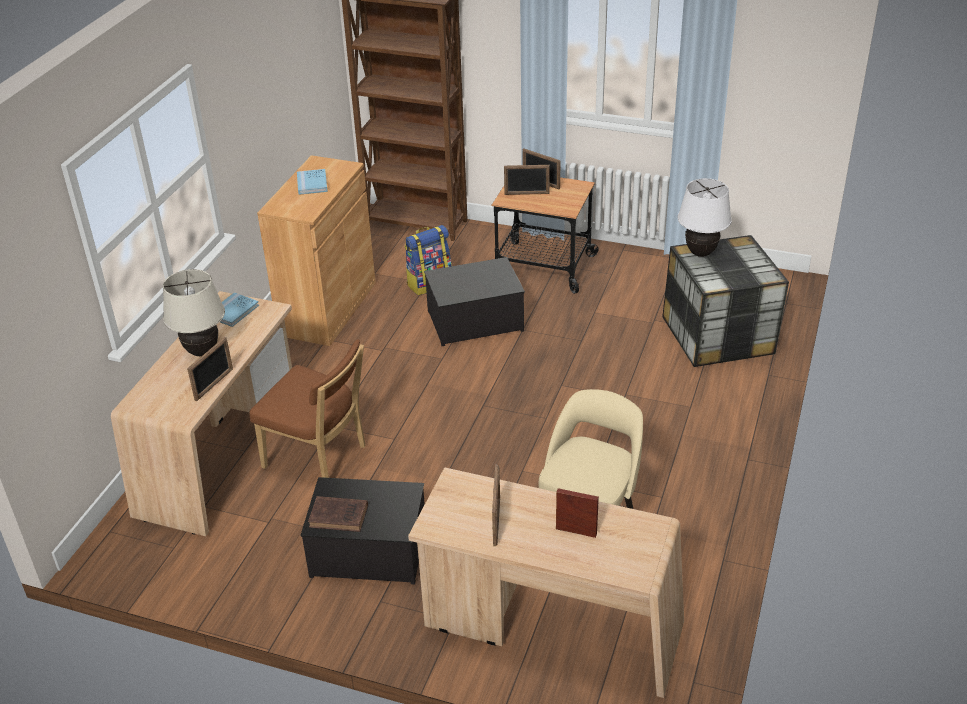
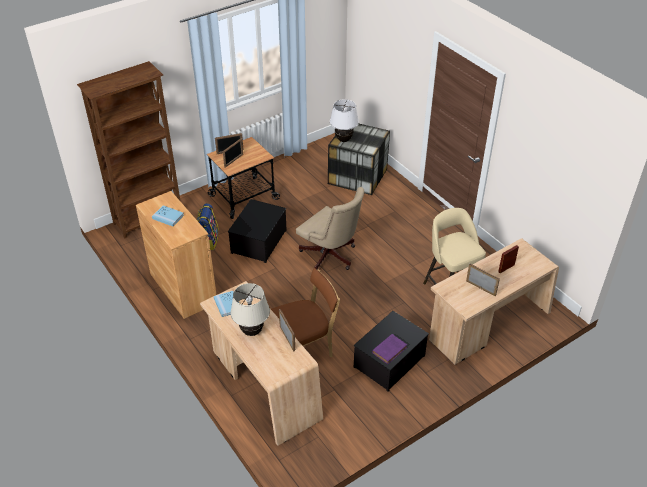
camera: 55 degrees left, 5 degrees up
(340, 516) = (390, 349): brown book -> purple book
(516, 395) = (330, 257): none -> beige office chair

